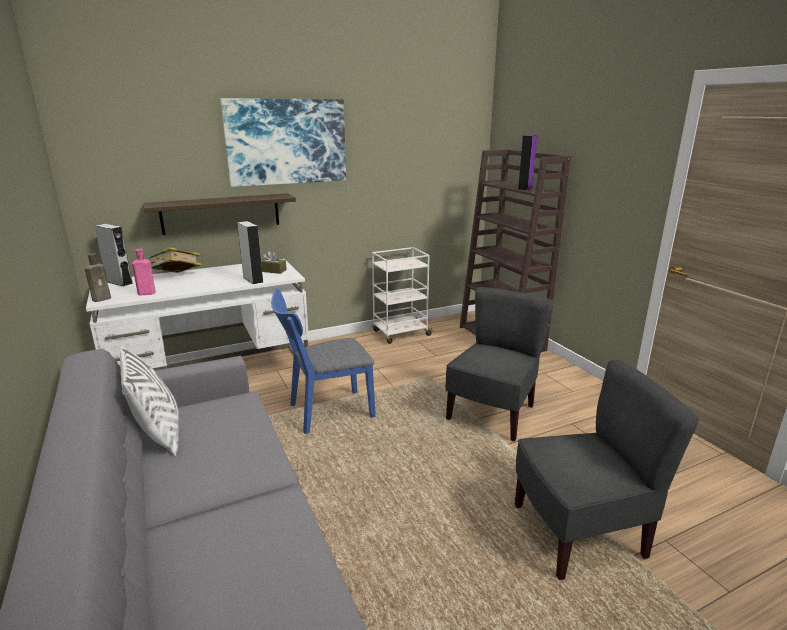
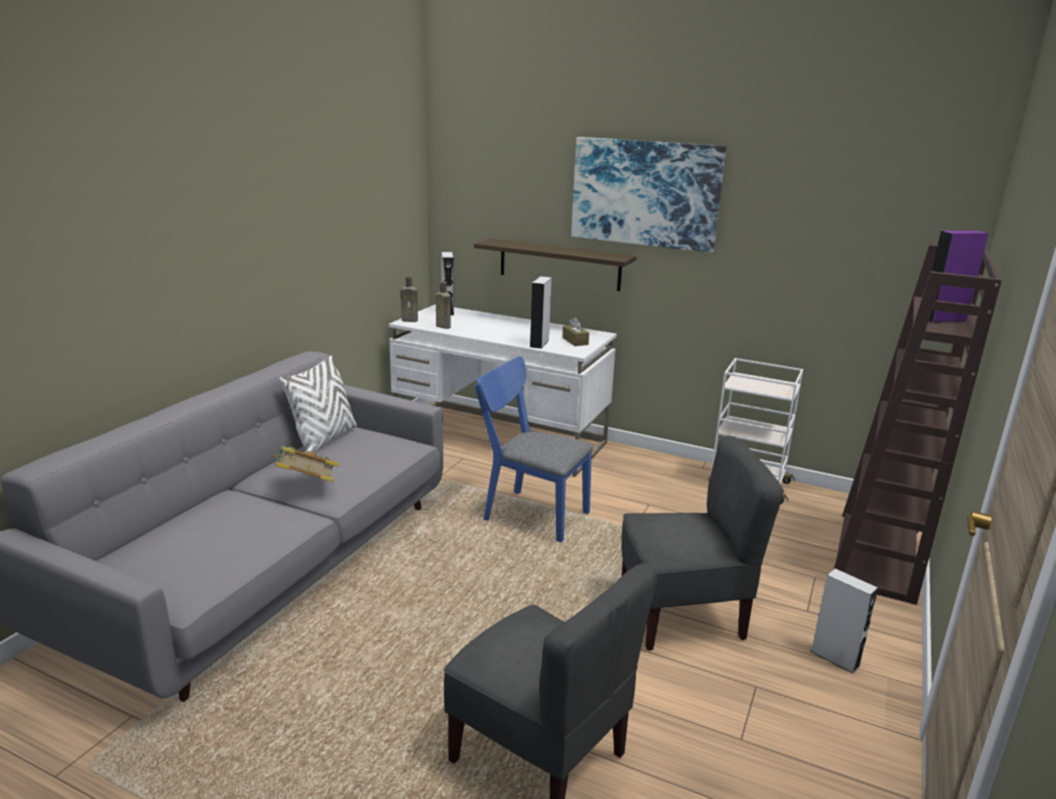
camera: 50 degrees right, 0 degrees up
(145, 293) = (442, 326): pink bottle -> brown bottle
(176, 277) = (492, 320): book -> book (306, 485)
(567, 390) = (835, 658): none -> grey speaker

